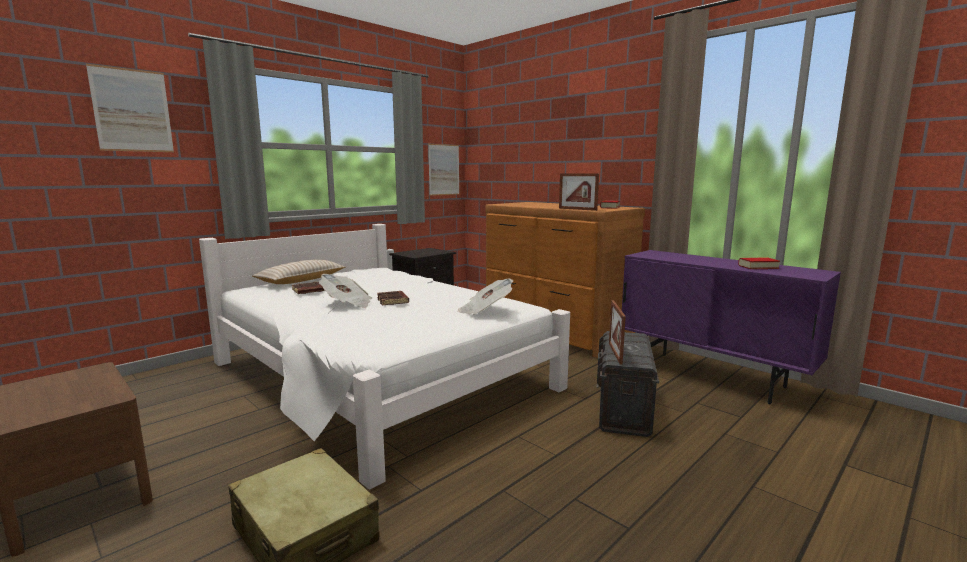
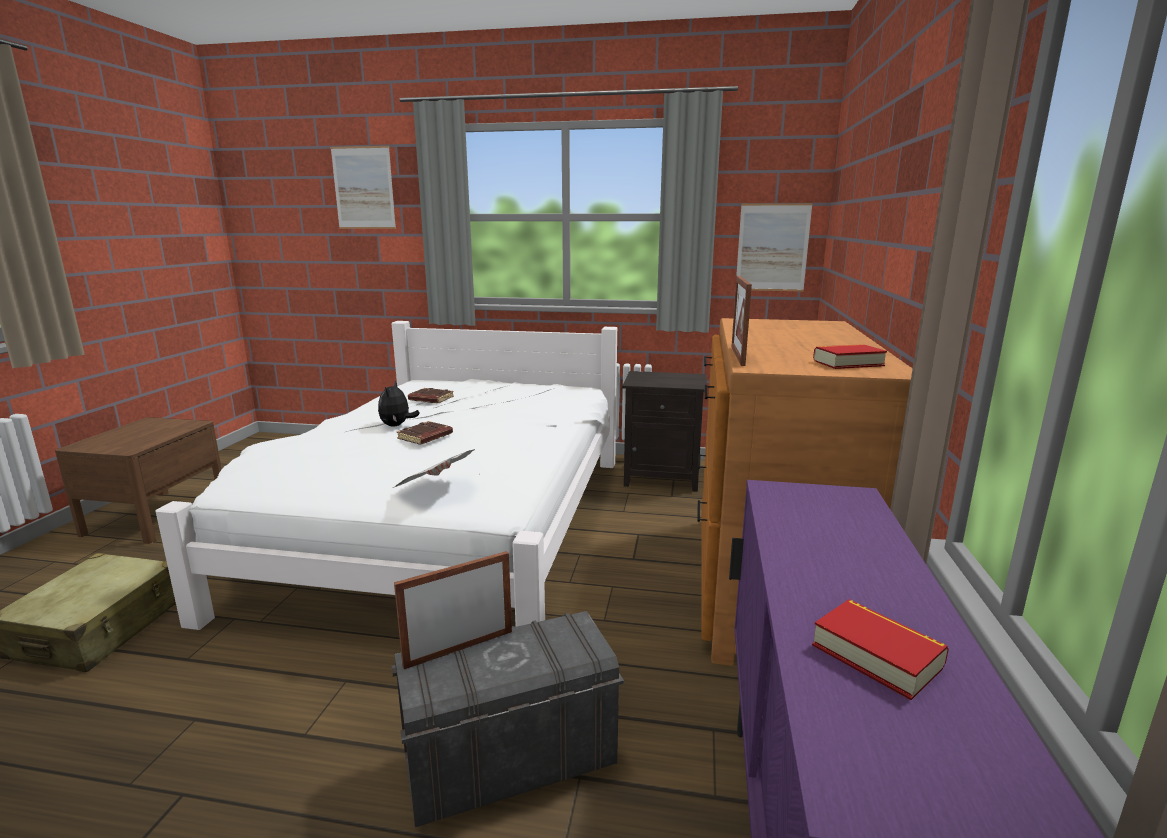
camera: 55 degrees right, 5 degrees up
(301, 280) = (476, 385): beige pillow -> none
(347, 304) = (397, 425): newspaper -> plush toy

